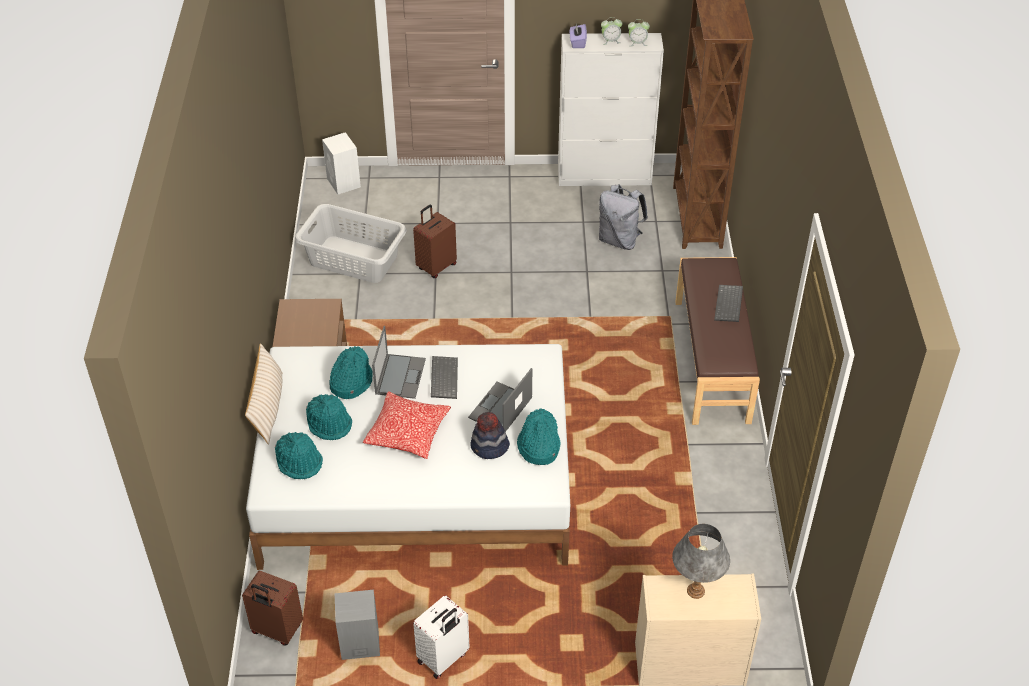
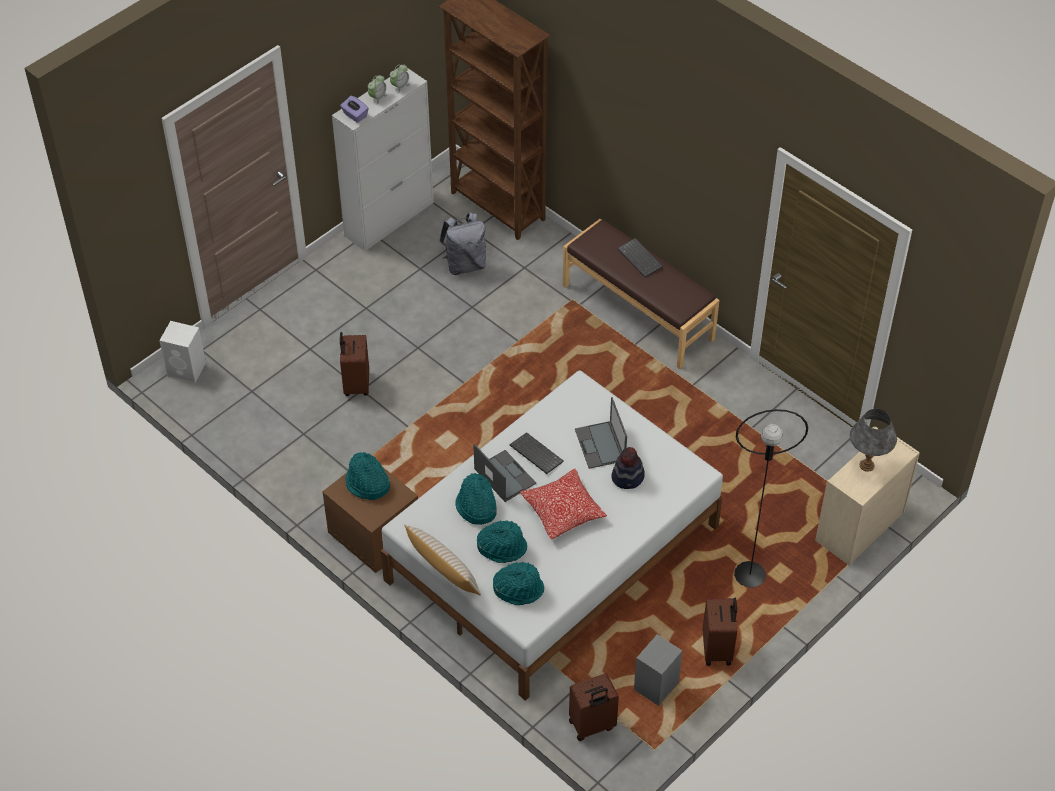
camera: 45 degrees left, 5 degrees up
(353, 259) = (282, 426): grey laundry basket -> none
(443, 658) = (718, 649): white suitcase -> brown suitcase
(538, 446) = (657, 452): turquoise hat -> turquoise hat (367, 484)
(544, 623) = (749, 575): none -> black floor lamp

